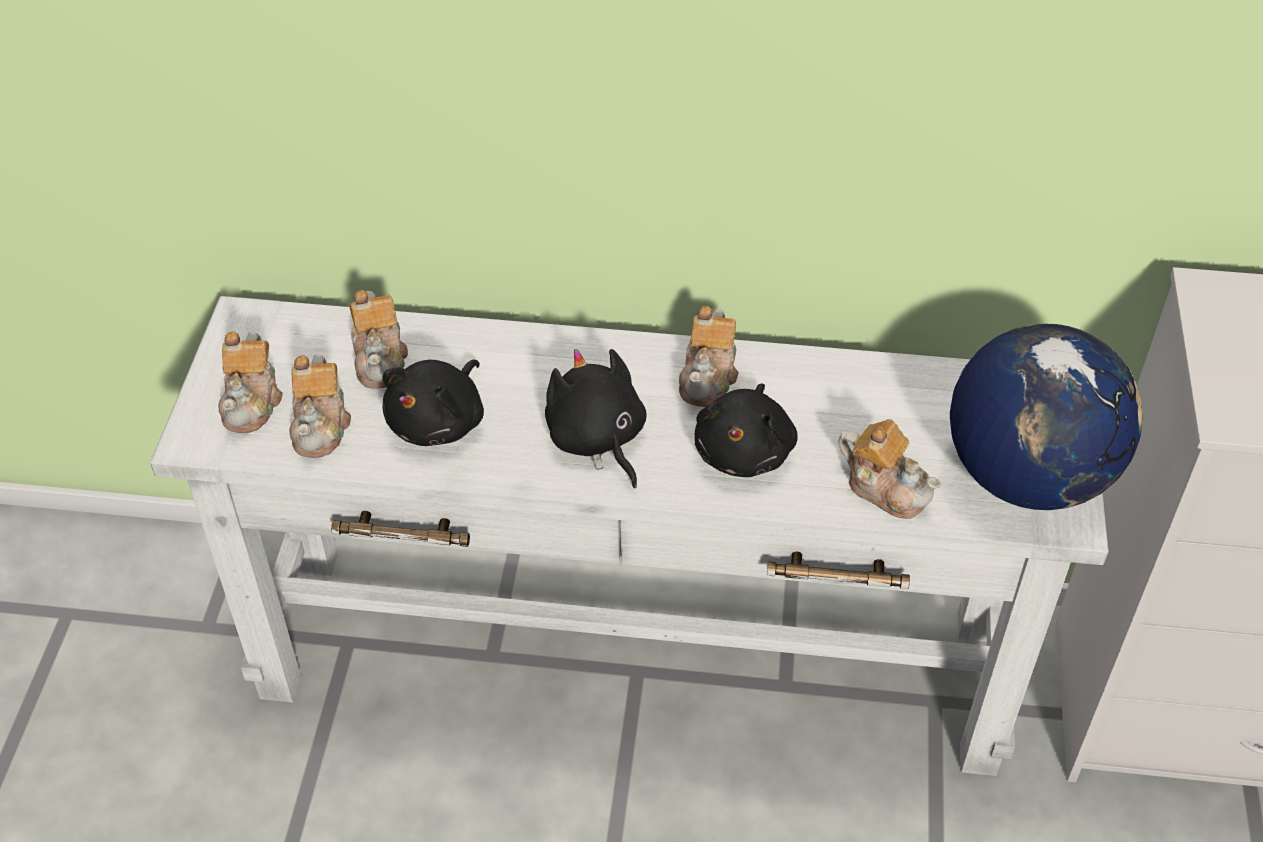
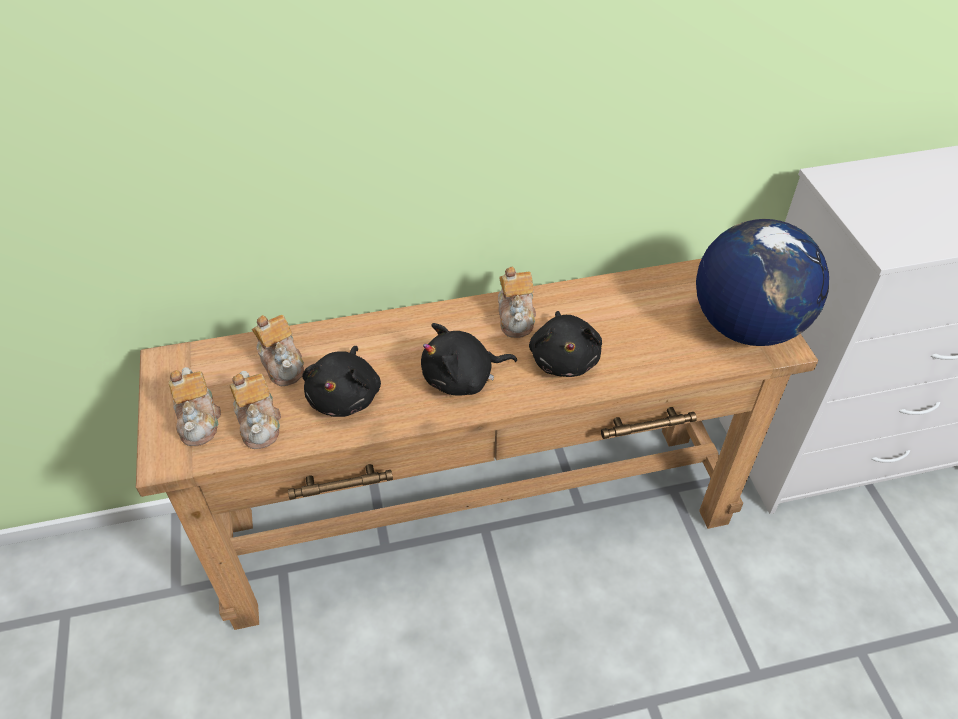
camera: 20 degrees left, 0 degrees up
(597, 440) = (462, 378): black plush toy -> black plush toy turned 60 degrees counterclockwise
(632, 658) = (478, 520): white console table -> brown console table
(886, 488) = (666, 358): teapot -> none

